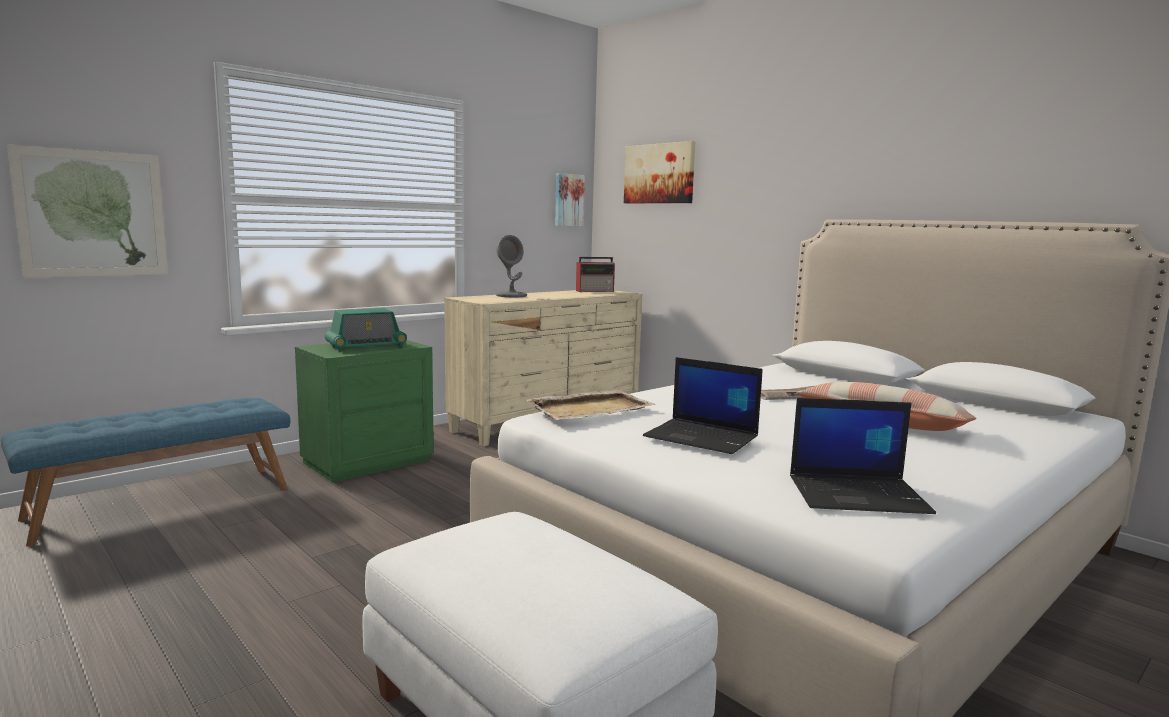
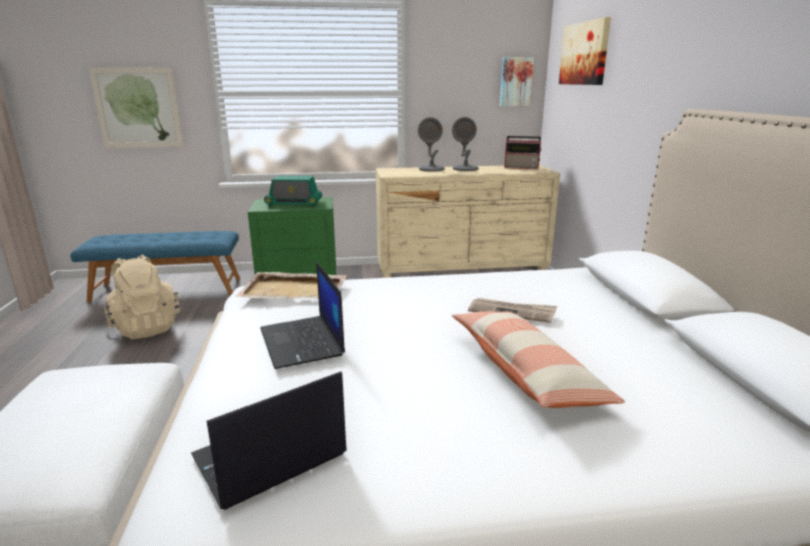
camera: 35 degrees right, 10 degrees up
(217, 549) = (146, 327): none -> beige backpack
(545, 294) = (465, 169): none -> grey table lamp
(858, 495) = (268, 457): laptop -> laptop turned 105 degrees clockwise

